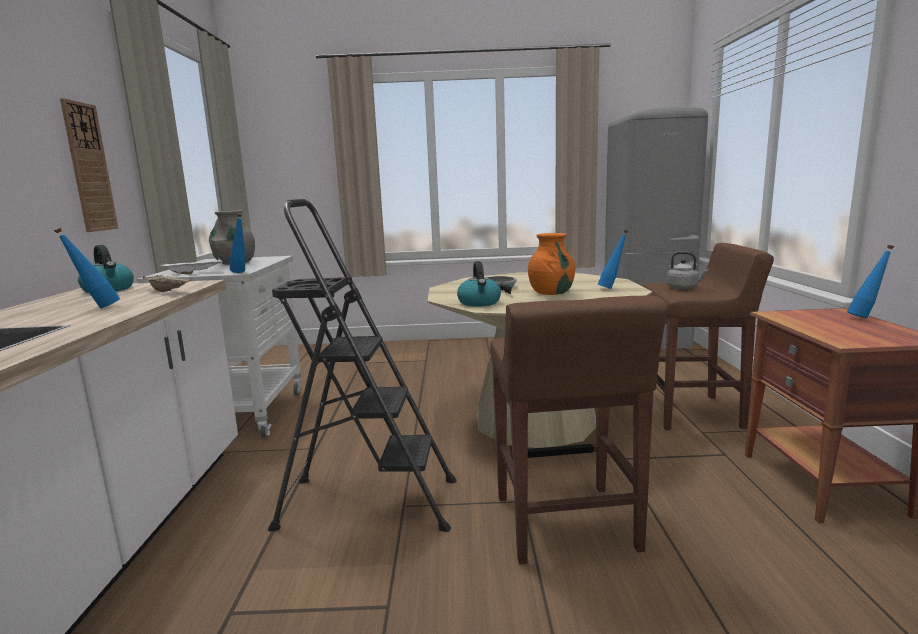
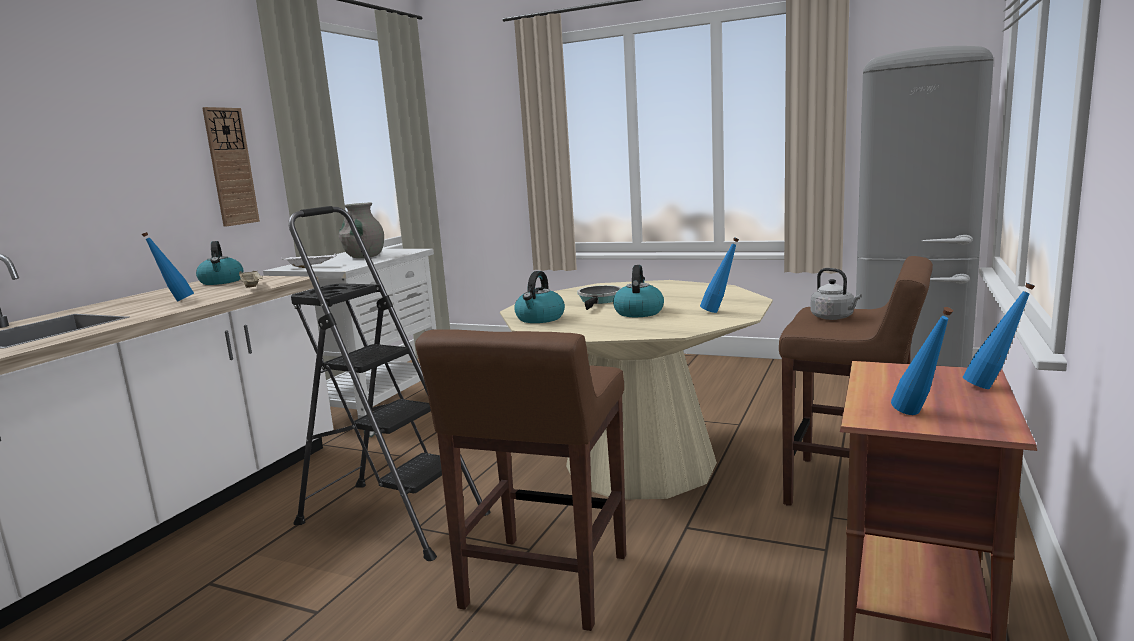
camera: 25 degrees right, 0 degrees up
(241, 273) = (343, 269): blue bottle -> blue bottle (919, 416)
(551, 293) = (638, 312): orange vase -> kettle

